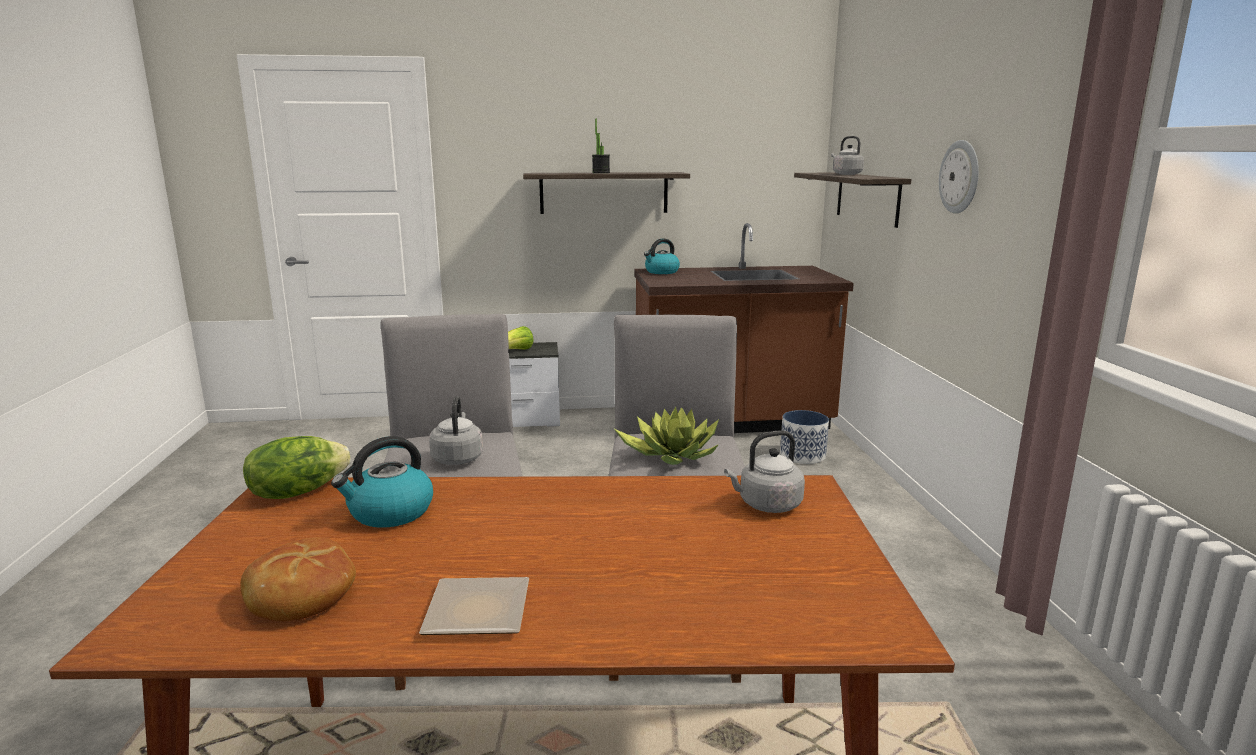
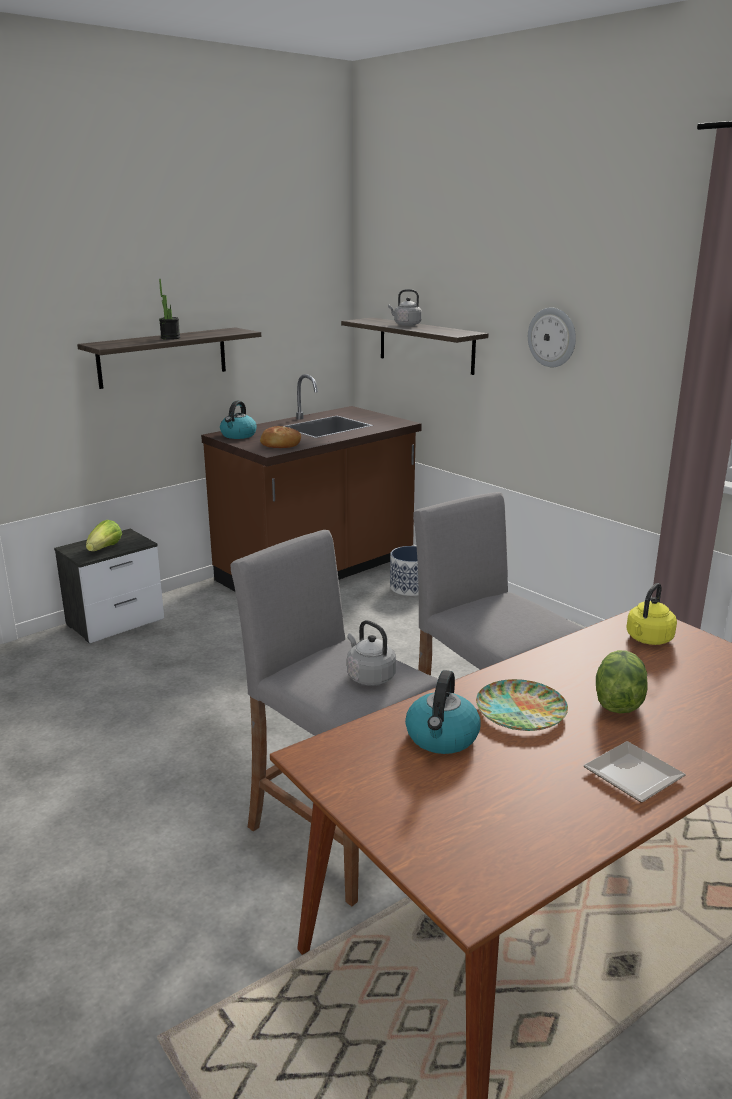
camera: 35 degrees left, 5 degrees up
(297, 492) = (334, 751): lettuce -> lettuce (617, 701)
(300, 595) = (514, 818): bread -> bread (280, 445)
(497, 518) = (520, 711): none -> plate
(671, 454) = (510, 620): potted plant -> none
(767, 505) = (648, 639): grey kettle -> yellow kettle

